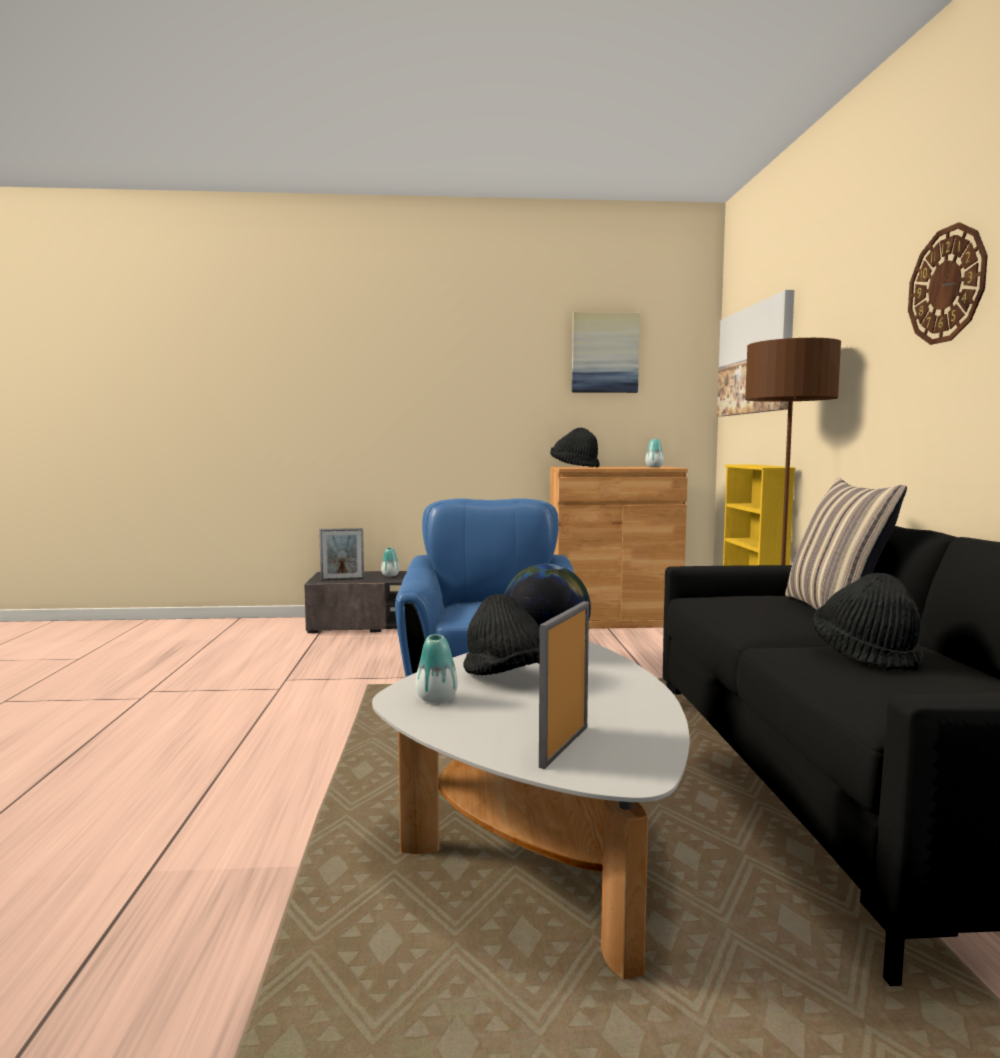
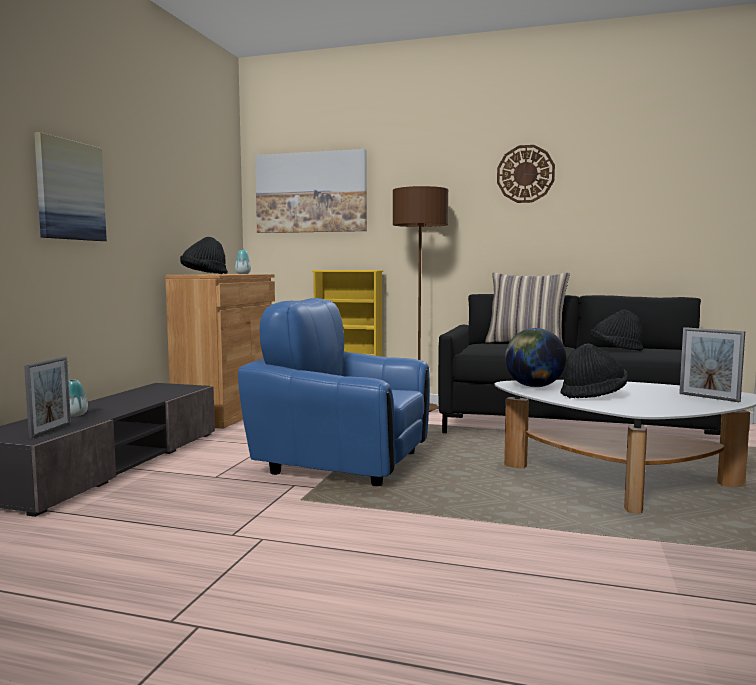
camera: 70 degrees left, 0 degrees up
(436, 699) = (639, 407): vase -> none
(604, 353) = (188, 167): picture -> picture (70, 190)

